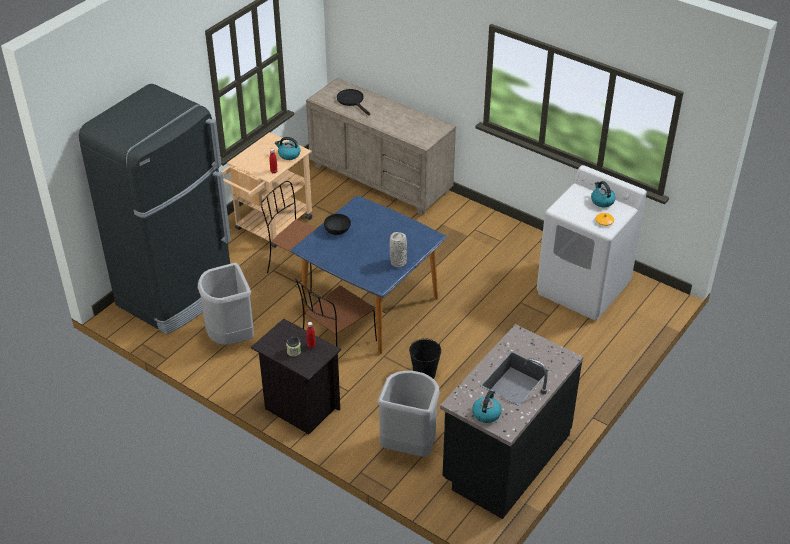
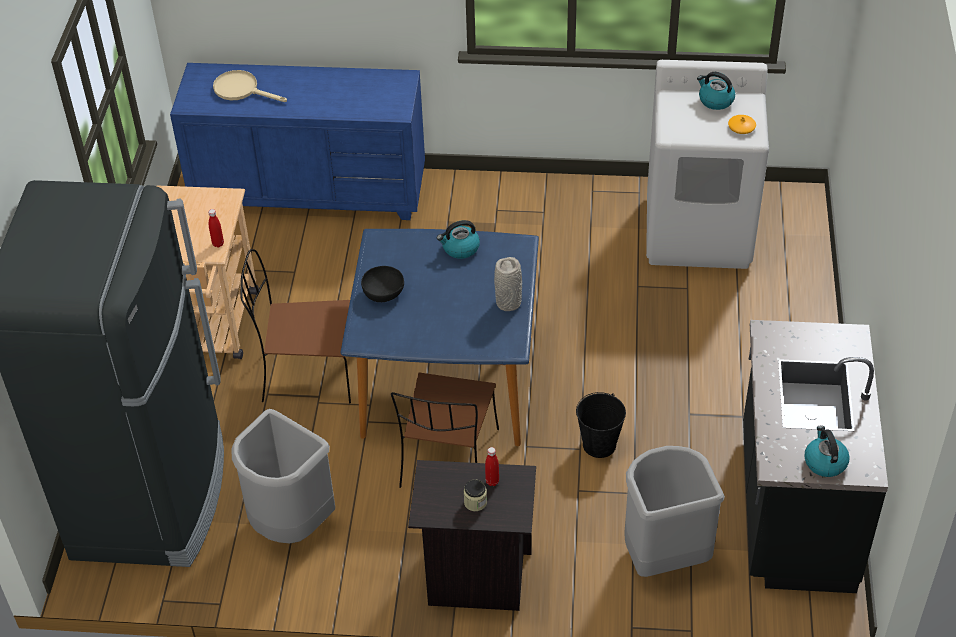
camera: 30 degrees left, 5 degrees up
(288, 155) = (217, 209): kettle -> kettle (460, 248)
(352, 101) = (242, 90): black frying pan -> beige frying pan
(380, 179) = (309, 192): beige dresser -> blue dresser

